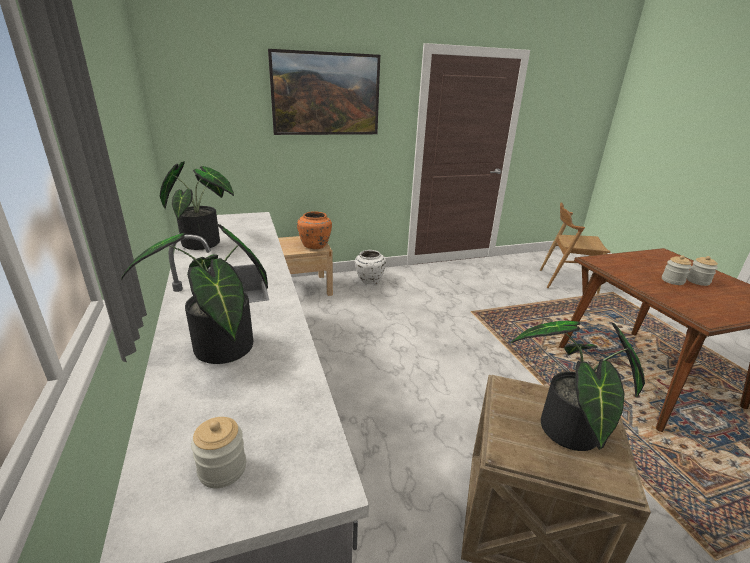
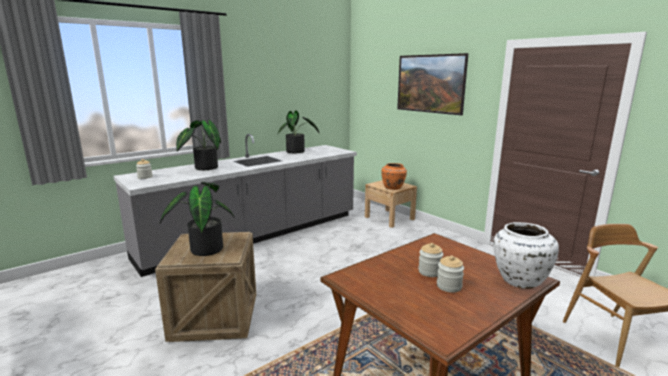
camera: 70 degrees right, 10 degrees down
(369, 280) = (430, 234): white vase -> white vase (519, 279)

